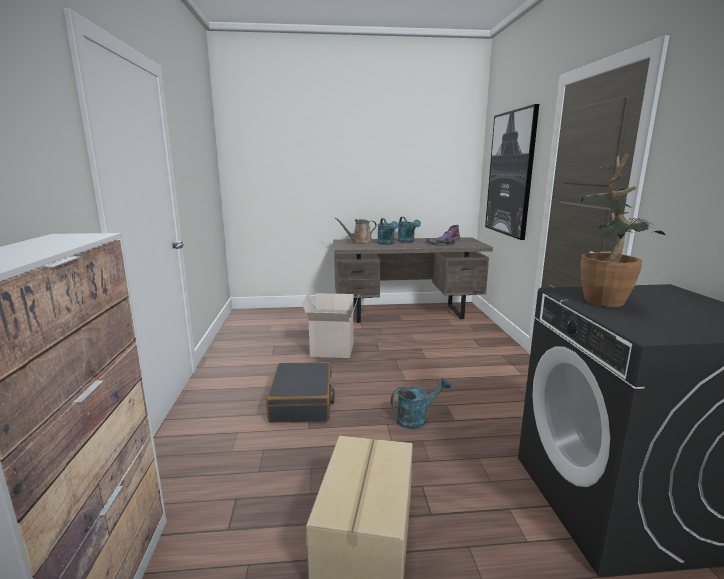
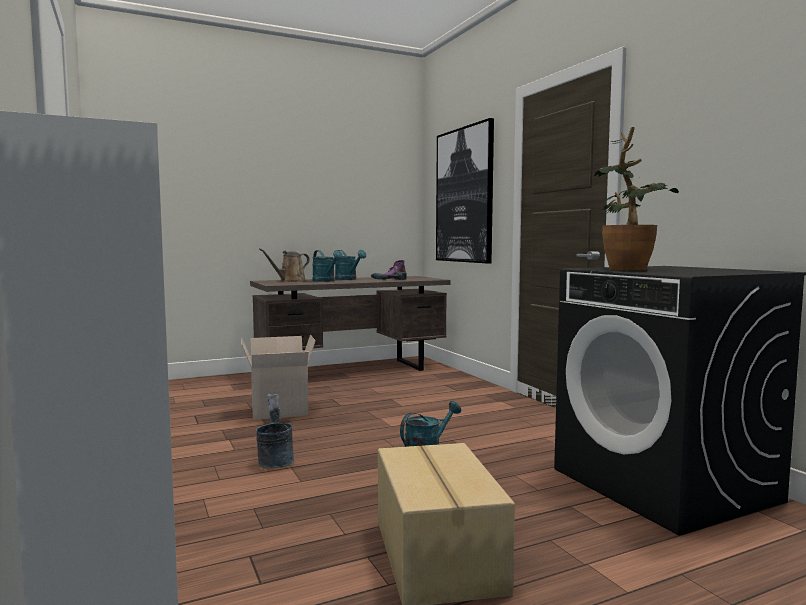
camera: 20 degrees left, 10 degrees down
(303, 402) = (275, 460): black suitcase -> grey bucket

